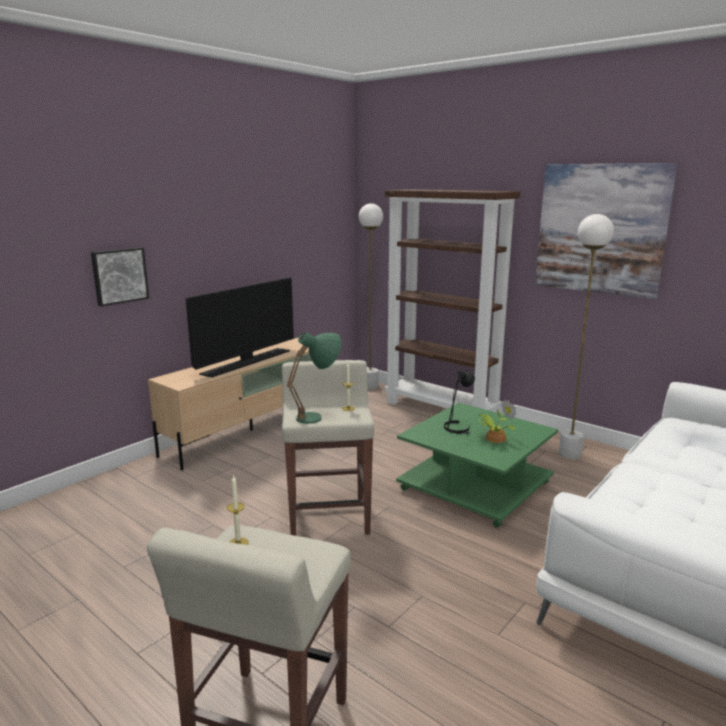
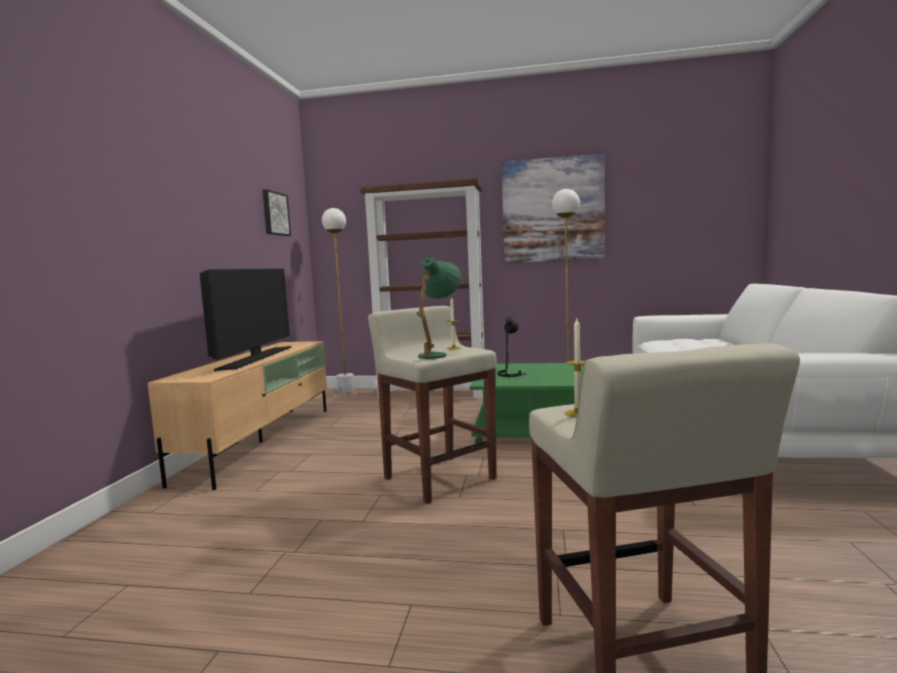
camera: 30 degrees left, 10 degrees down
(119, 275) = (108, 243): picture -> picture (275, 214)
(494, 438) = (549, 373): potted plant -> none

